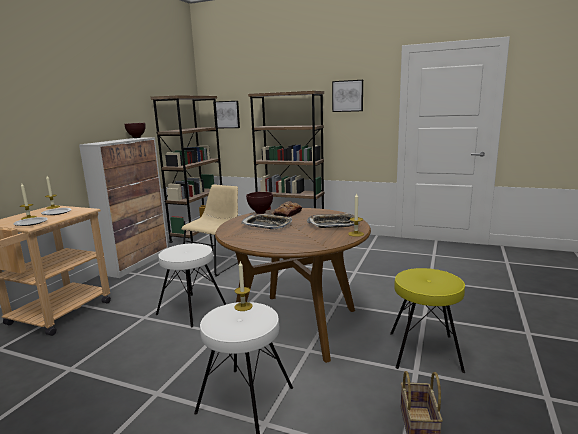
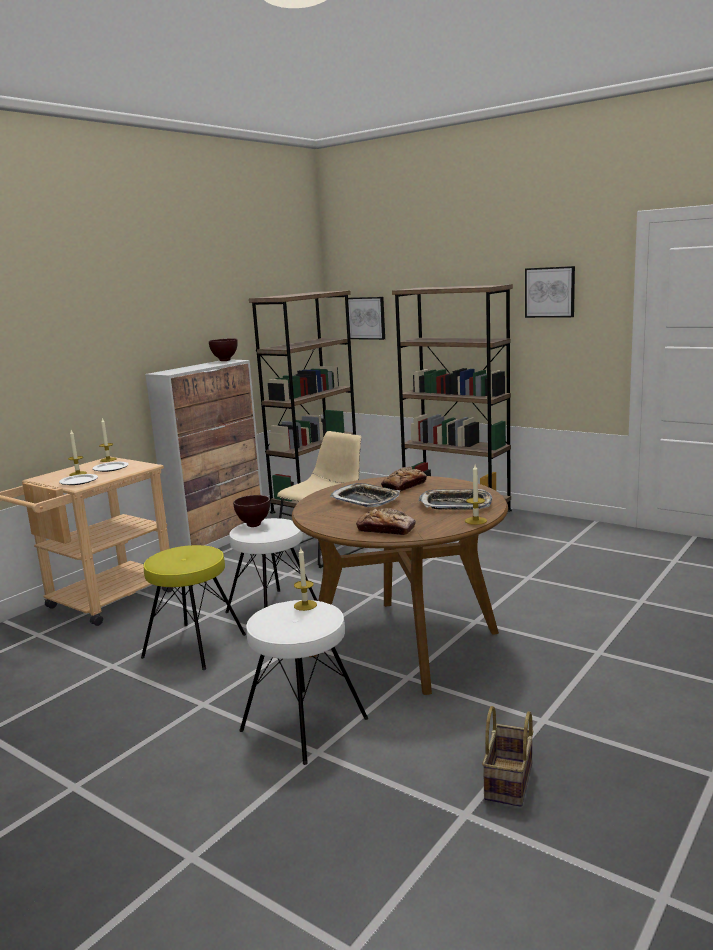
camera: 15 degrees right, 0 degrees up
(260, 213) = (367, 481): brown bowl -> brown bowl (253, 525)
(296, 244) = (386, 530): none -> bread
(425, 351) = (571, 697): yellow stool -> yellow stool (194, 646)

